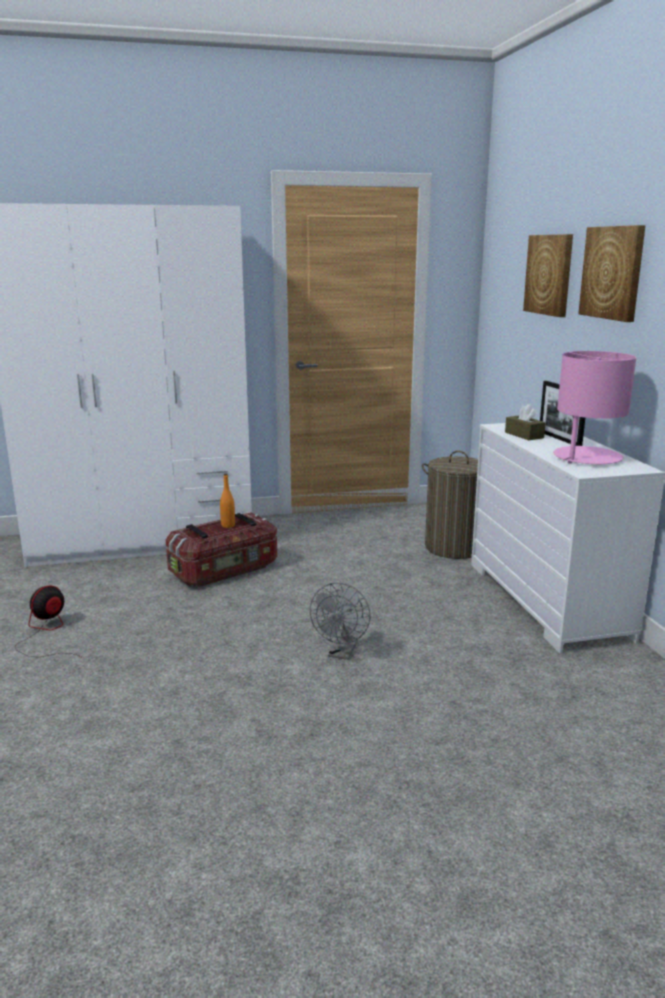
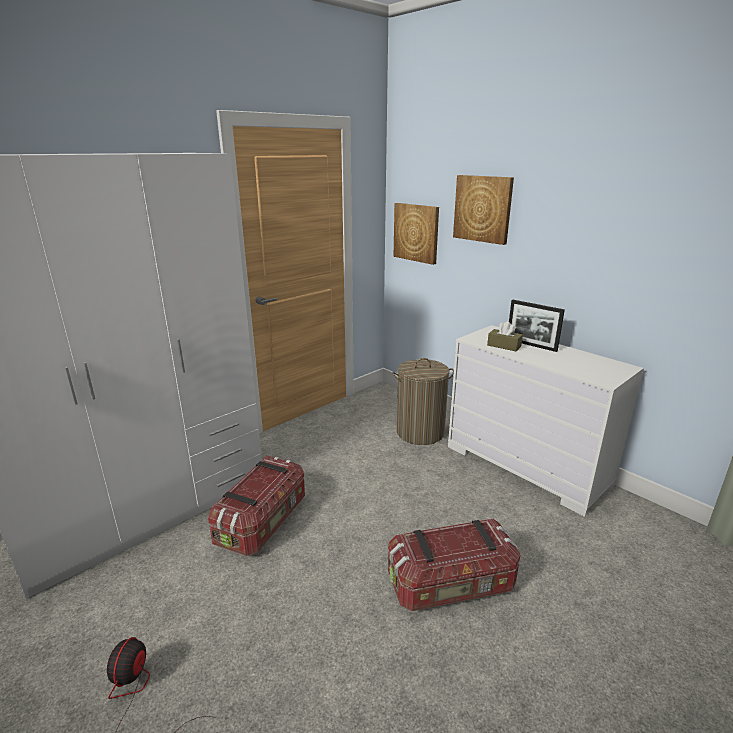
camera: 30 degrees left, 5 degrees up
(228, 525) = (260, 479): orange bottle -> none
(342, 653) = (451, 585): grey fan -> storage box
(586, 457) = (580, 363): pink table lamp -> none
(613, 272) = (568, 212): picture -> picture (416, 232)

